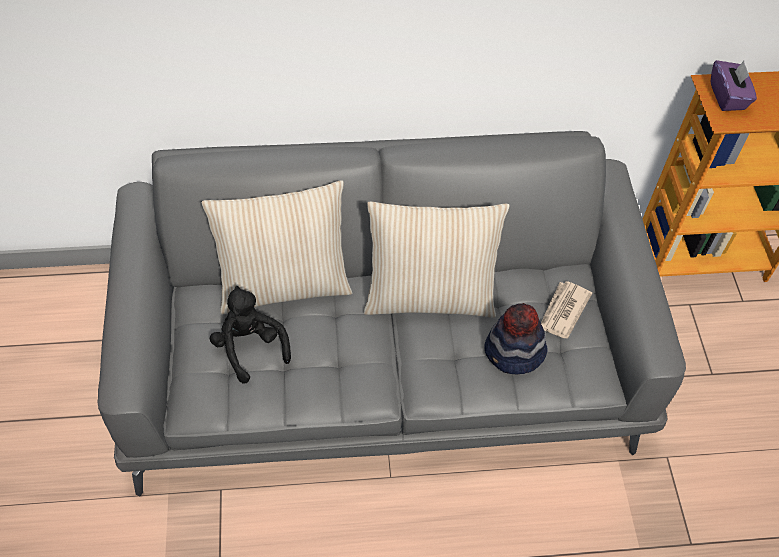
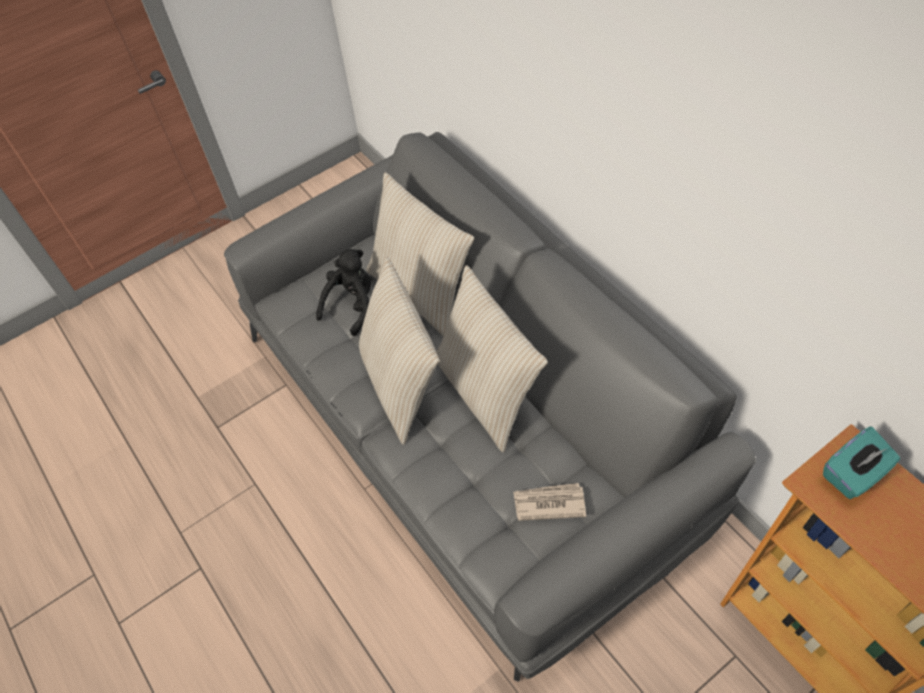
camera: 65 degrees right, 0 degrees up
(373, 352) = (402, 384): none -> beige pillow
(514, 352) = (474, 485): hat -> none
(727, 97) = (853, 474): purple tissue box -> turquoise tissue box

